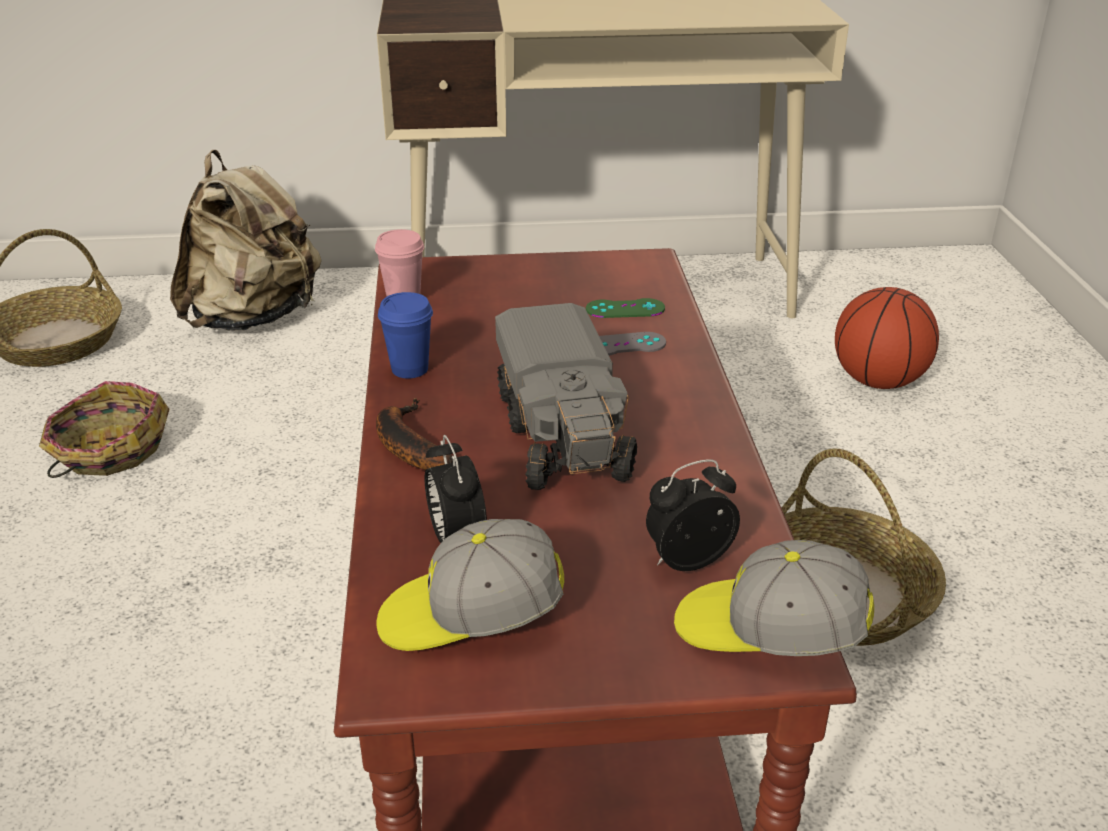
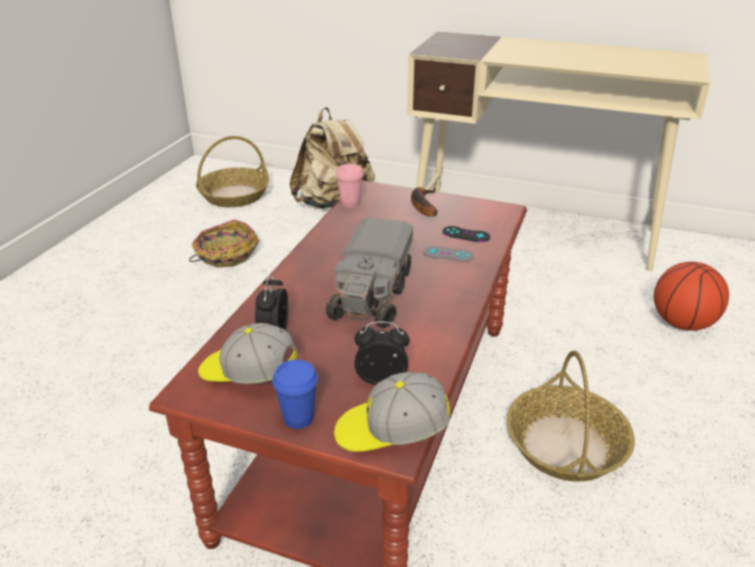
camera: 25 degrees right, 0 degrees up
(406, 445) = (289, 279): banana -> banana (422, 205)
(409, 369) = (323, 241): blue cup -> blue cup (298, 418)
(625, 309) = (466, 234): green game controller -> black game controller
(768, 633) = (391, 431): cap -> cap turned 45 degrees counterclockwise

